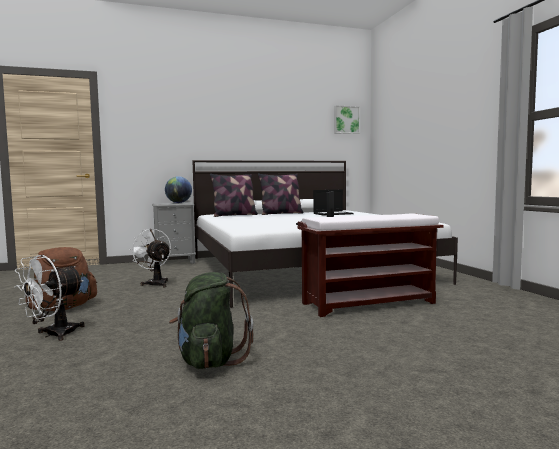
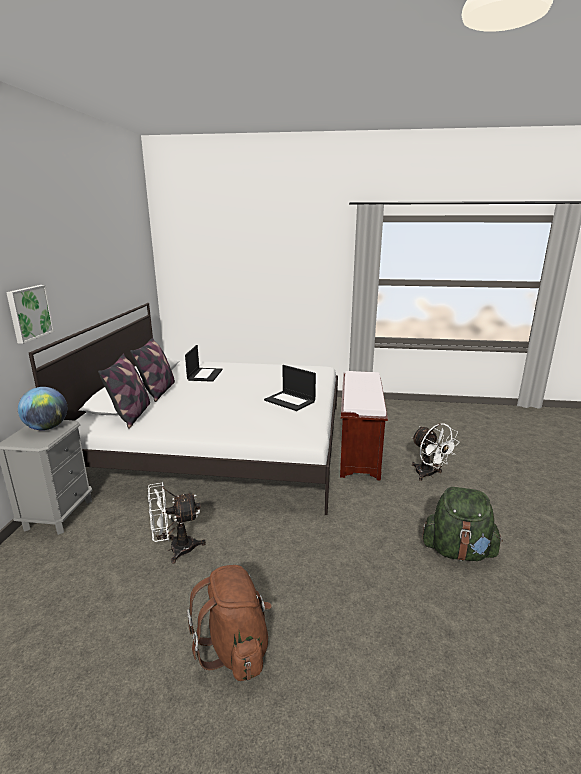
camera: 65 degrees left, 15 degrees up
(53, 335) = (353, 654): white fan -> white fan (428, 475)
(346, 120) = (140, 253): picture -> picture (29, 313)

